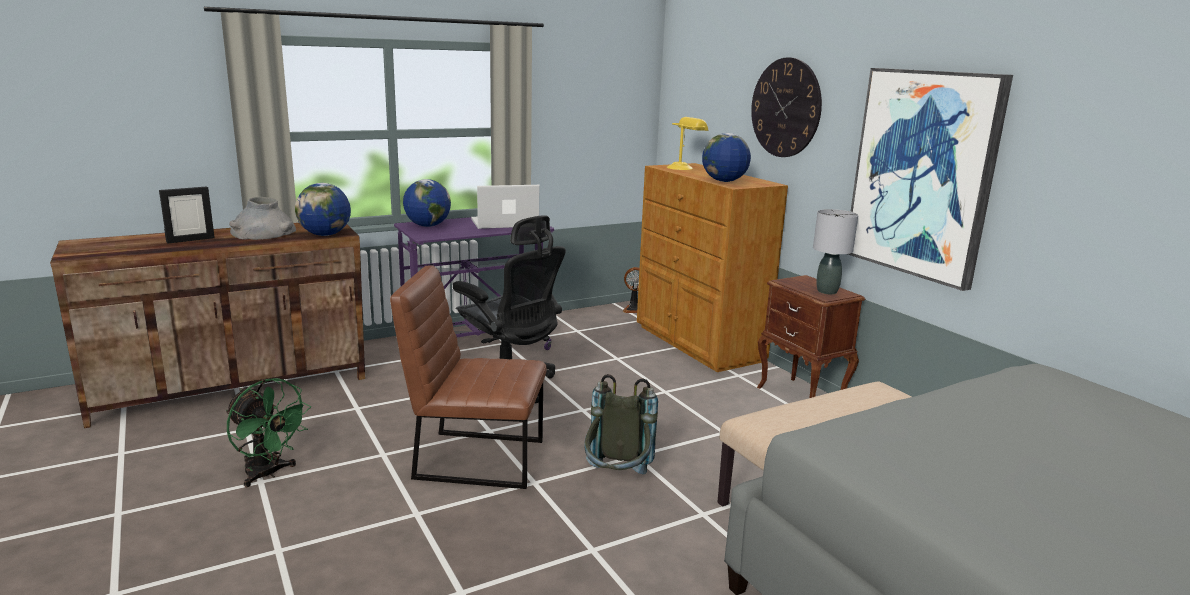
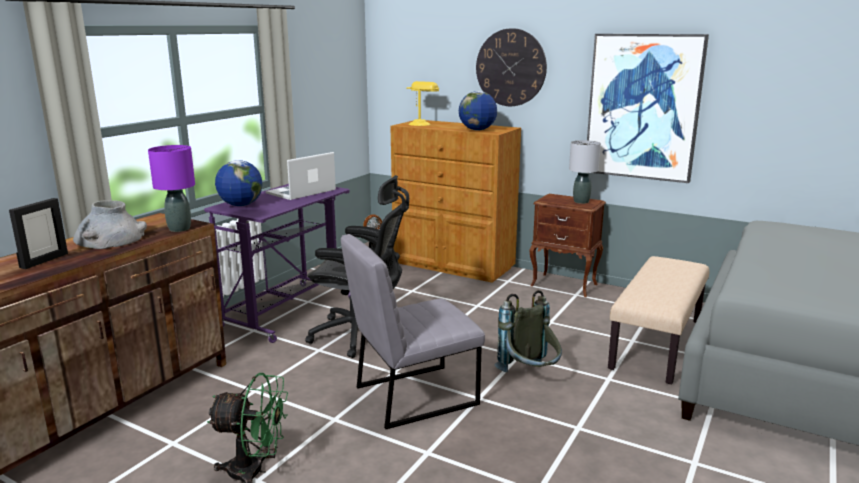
camera: 30 degrees left, 0 degrees up
(325, 235) = (180, 229): globe -> purple table lamp
(476, 458) = (412, 396): brown chair -> grey chair

